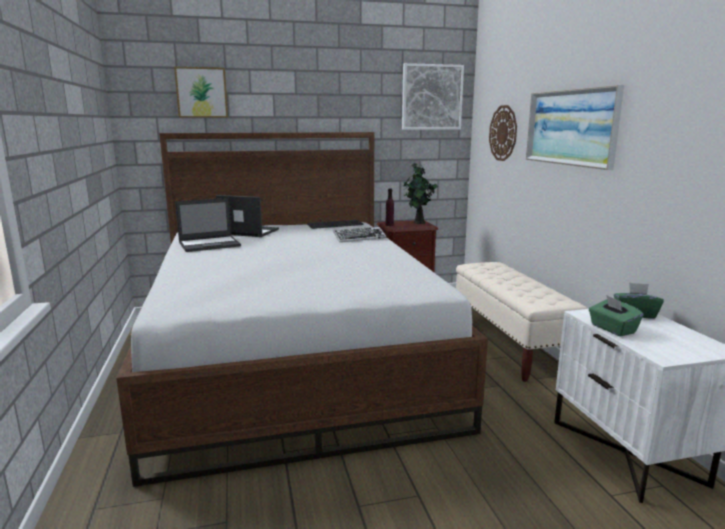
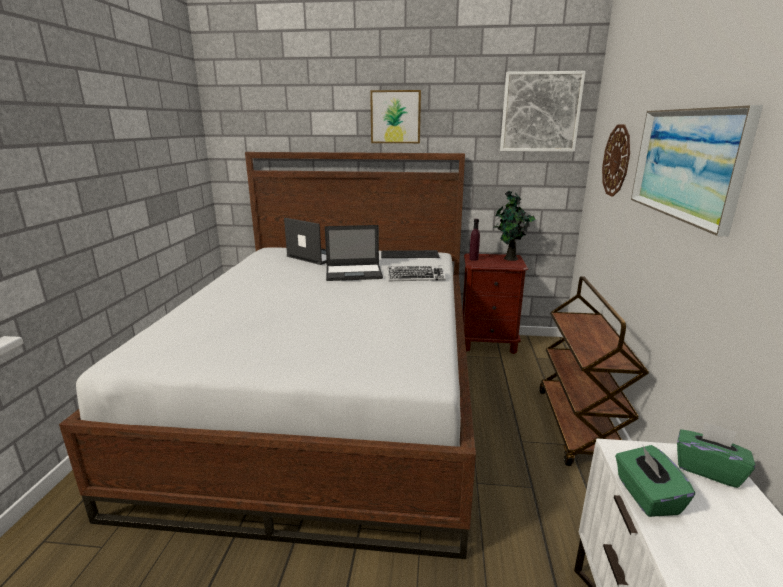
camera: 20 degrees right, 5 degrees up
(202, 92) = (285, 110): picture -> picture (395, 117)
(210, 244) = (264, 269): laptop -> laptop (354, 273)
(509, 345) = (578, 427): beige bench -> brown cart

